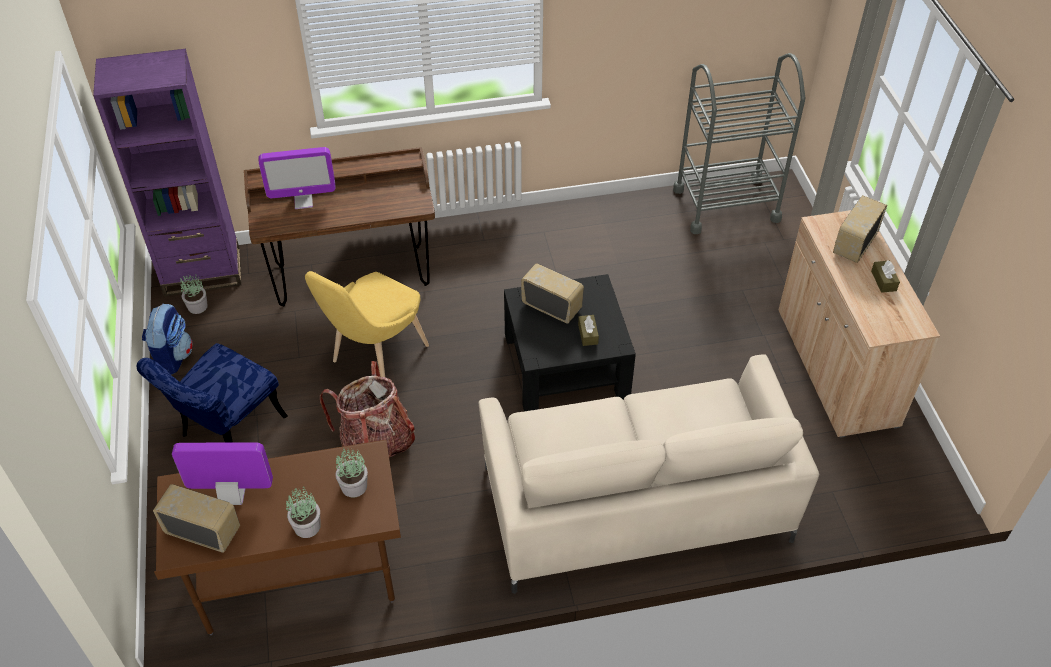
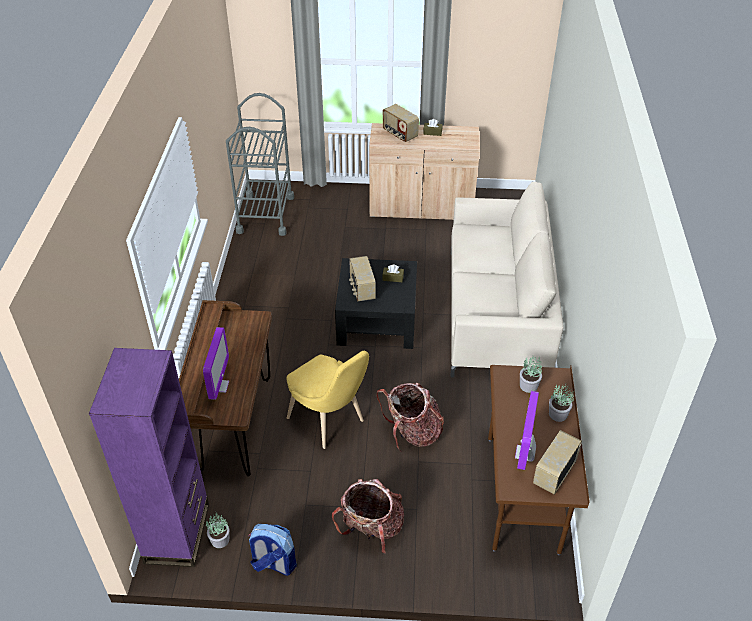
camera: 75 degrees left, 5 degrees down
(226, 431) = (371, 529): blue chair -> backpack
(552, 307) = (361, 289): radio -> radio turned 60 degrees counterclockwise

